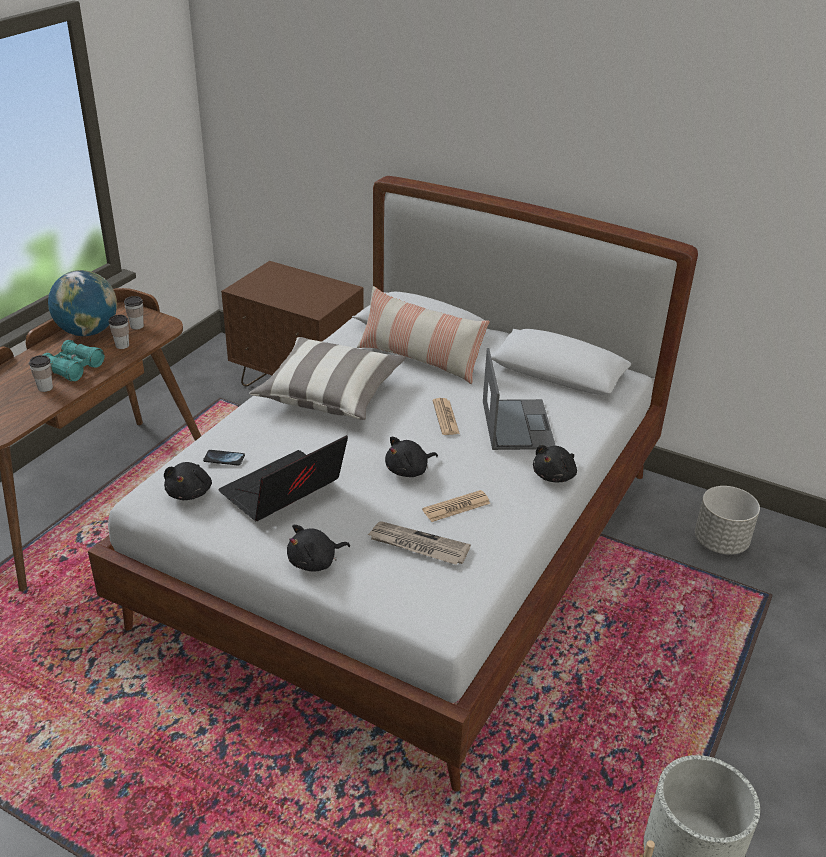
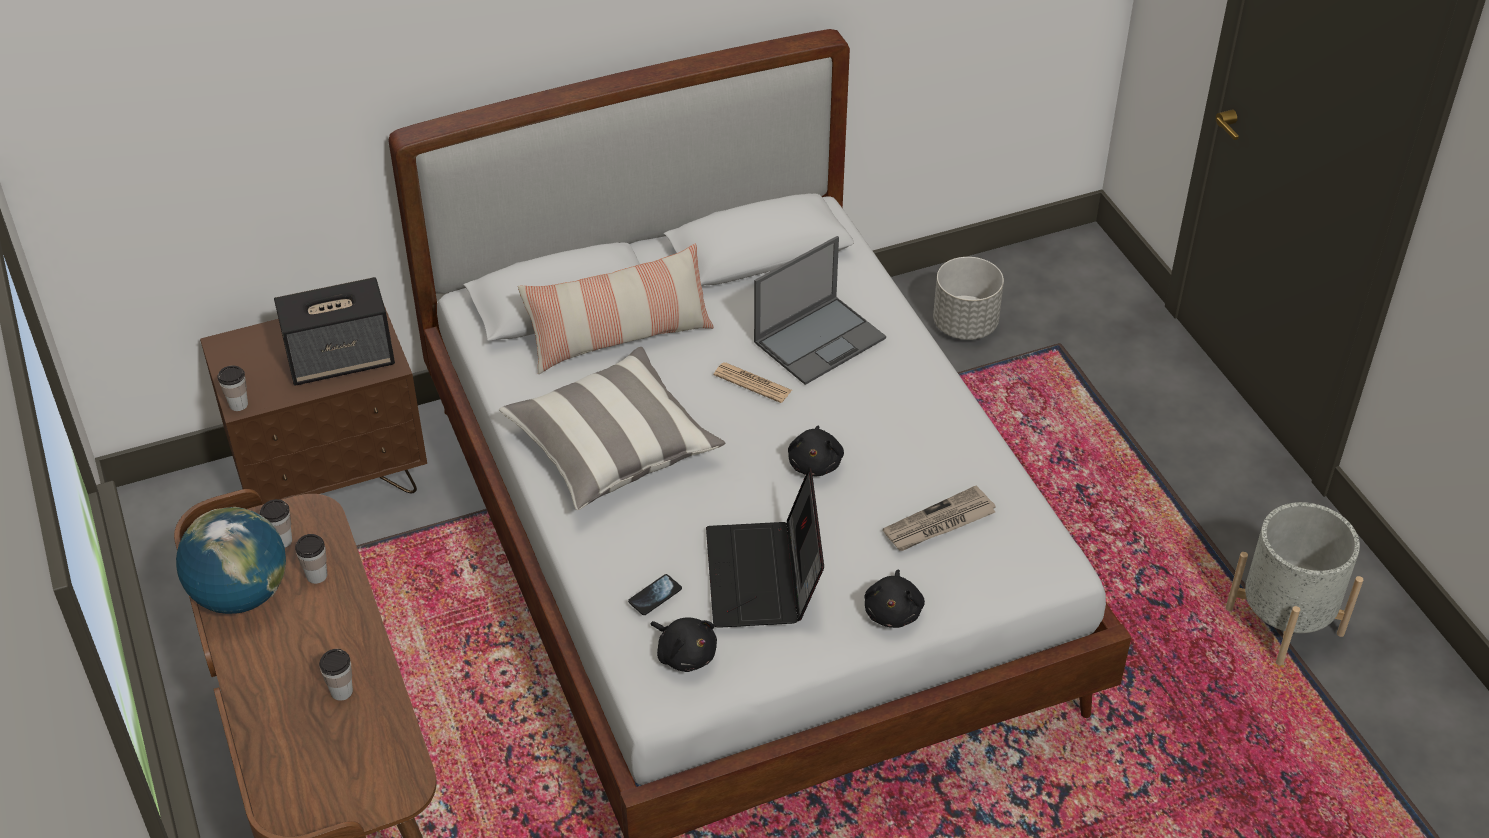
camera: 50 degrees left, 10 degrees up
(73, 368) = (322, 645): turquoise binoculars -> none
(237, 288) = (238, 404): none -> cup
(302, 298) = (342, 359): none -> speaker
(456, 507) = (908, 462): newspaper -> none
(517, 424) = (820, 339): laptop -> laptop turned 105 degrees clockwise
(555, 476) = (925, 366): black plush toy -> none

